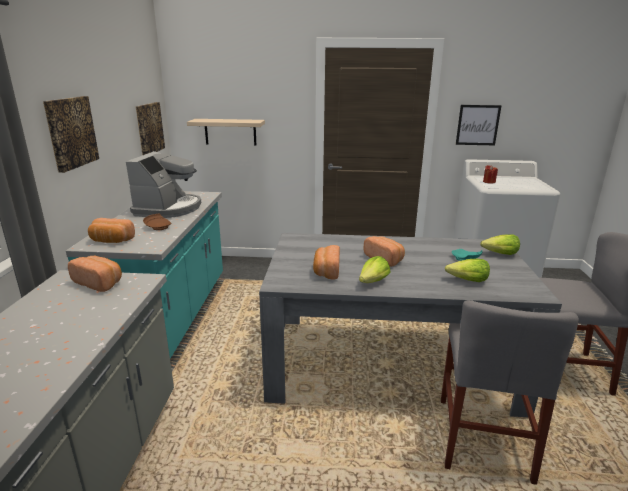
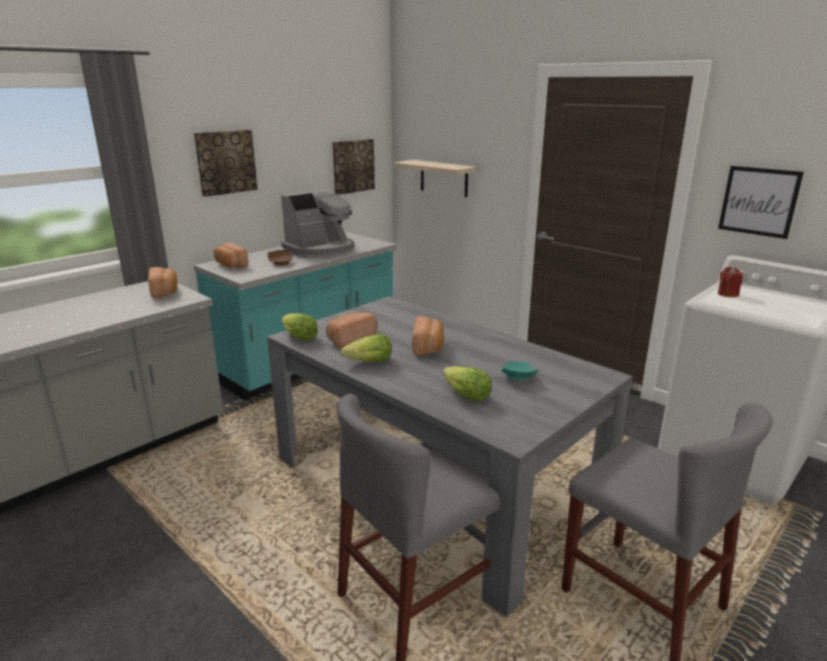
camera: 40 degrees right, 0 degrees up
(500, 254) = (579, 386): lettuce -> lettuce (299, 337)

